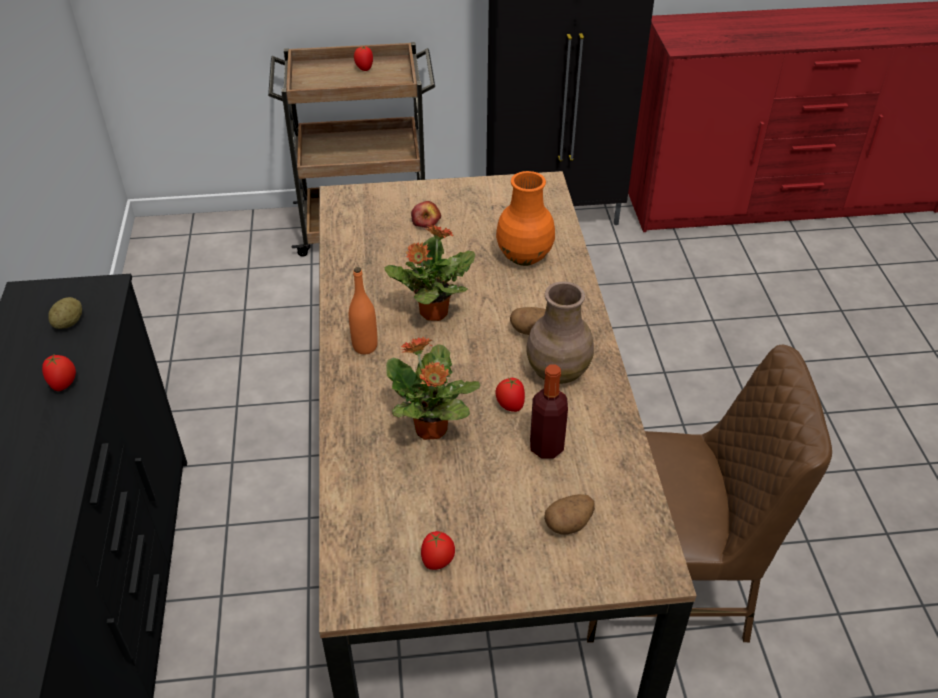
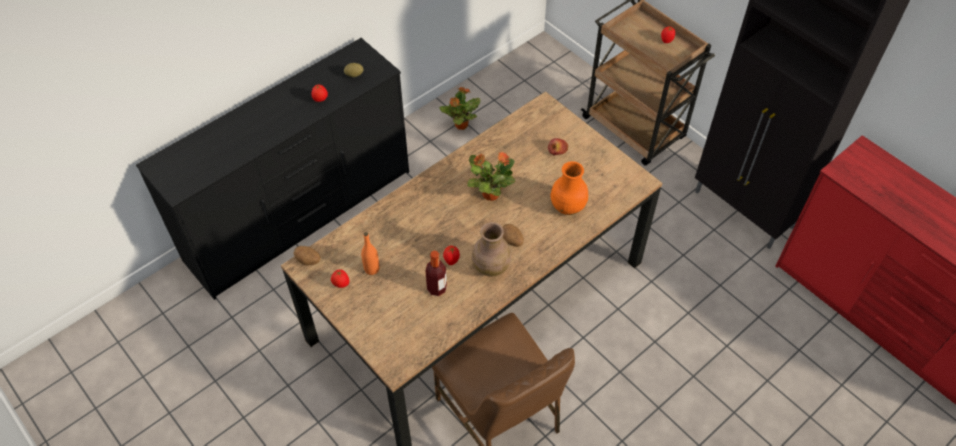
camera: 55 degrees right, 10 degrees up
(365, 346) = (444, 182): orange bottle -> orange bottle (372, 269)
(431, 430) = (412, 239): potted plant -> potted plant (461, 125)
(568, 523) = (397, 320): potato -> potato (308, 260)

